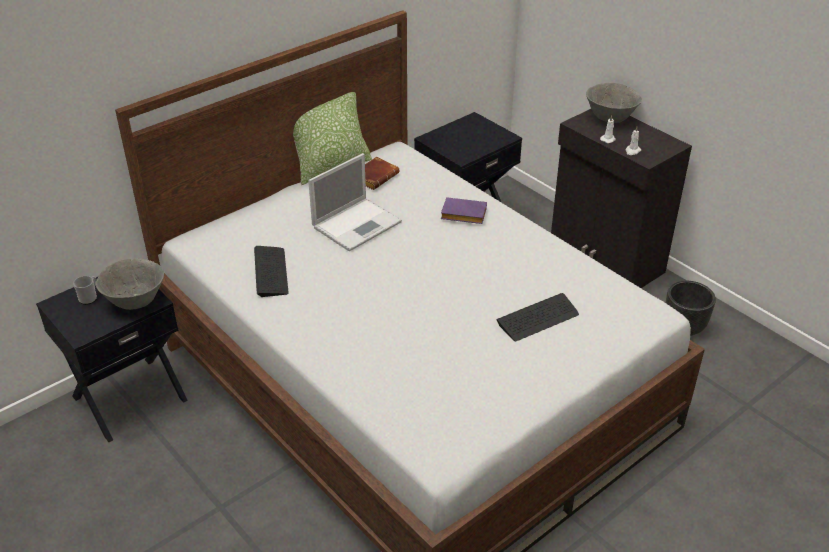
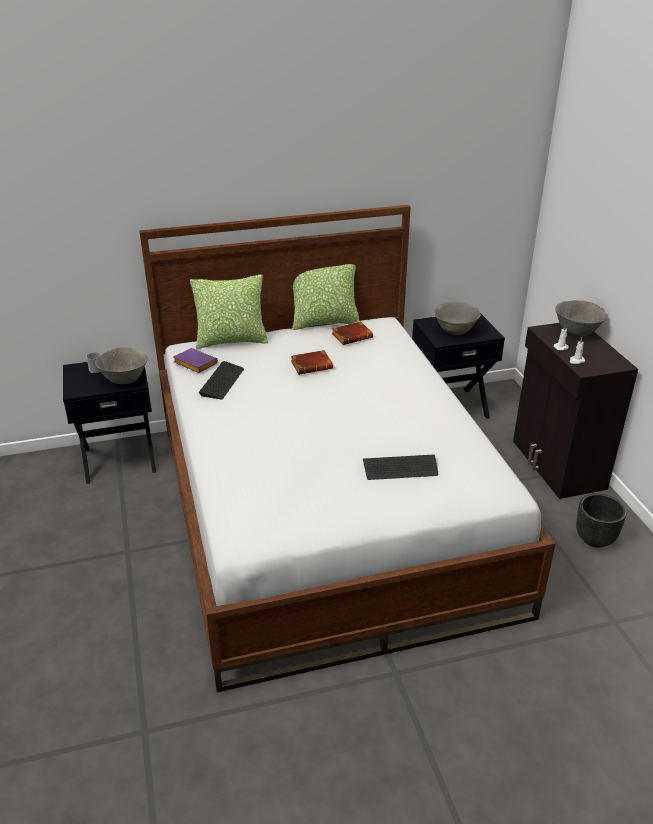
camera: 25 degrees right, 5 degrees down
(241, 217) = (231, 341): none -> pillow
(358, 224) = (312, 365): laptop -> brown book
(462, 215) = (399, 378): purple book -> purple book (193, 364)
(468, 142) = (455, 331): none -> grey bowl

